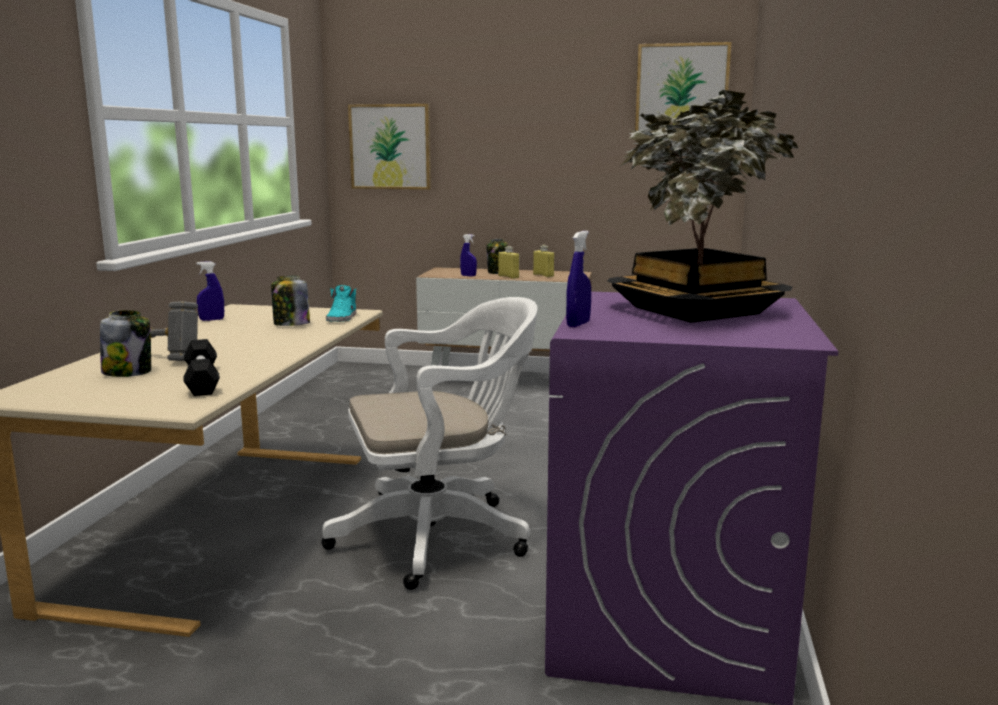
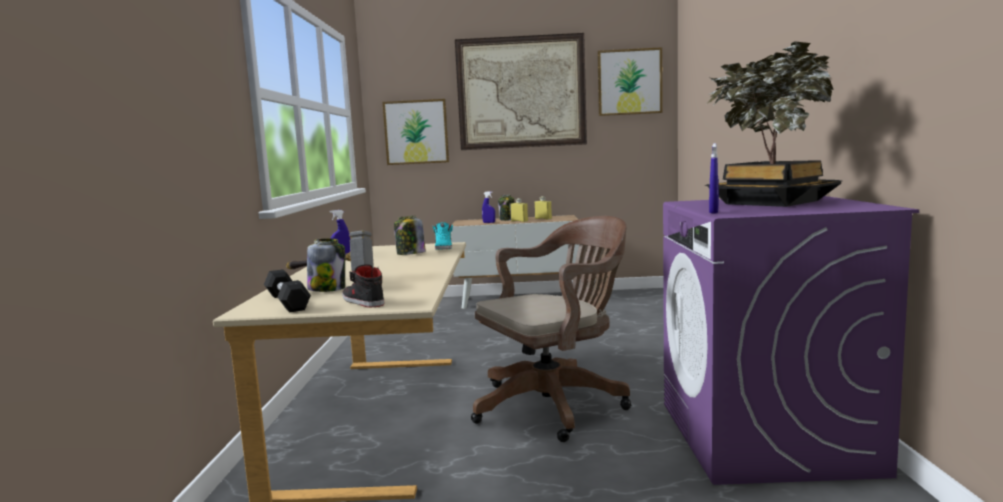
camera: 10 degrees left, 5 degrees down
(138, 397) = (362, 301): none -> black shoe
(202, 380) = (397, 288): black dumbbell -> black dumbbell (287, 302)
(440, 536) = (555, 404): white office chair -> brown office chair
(530, 99) = (521, 92): none -> picture

